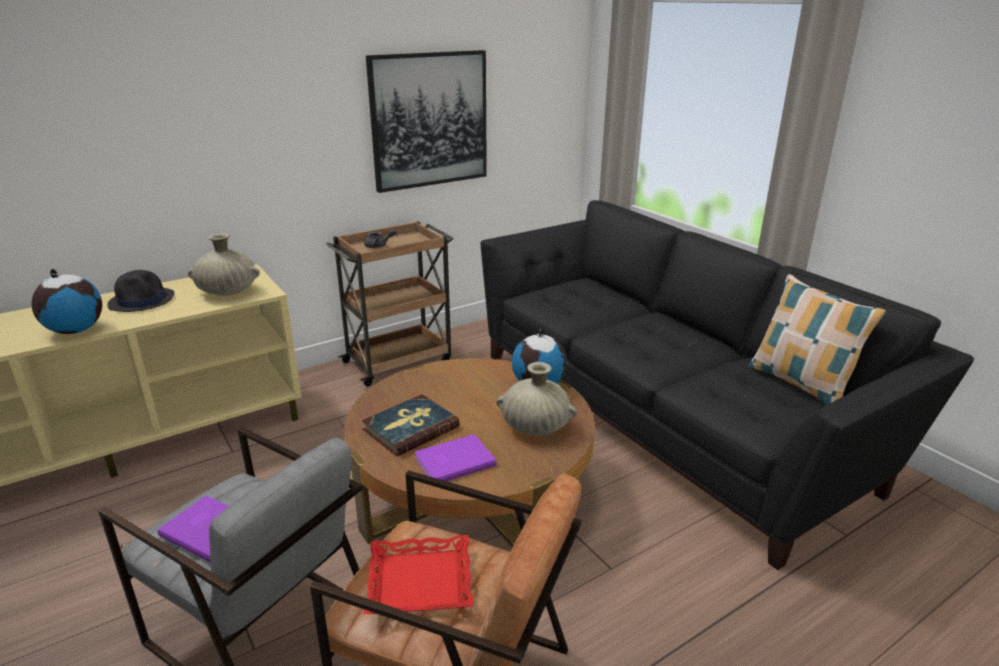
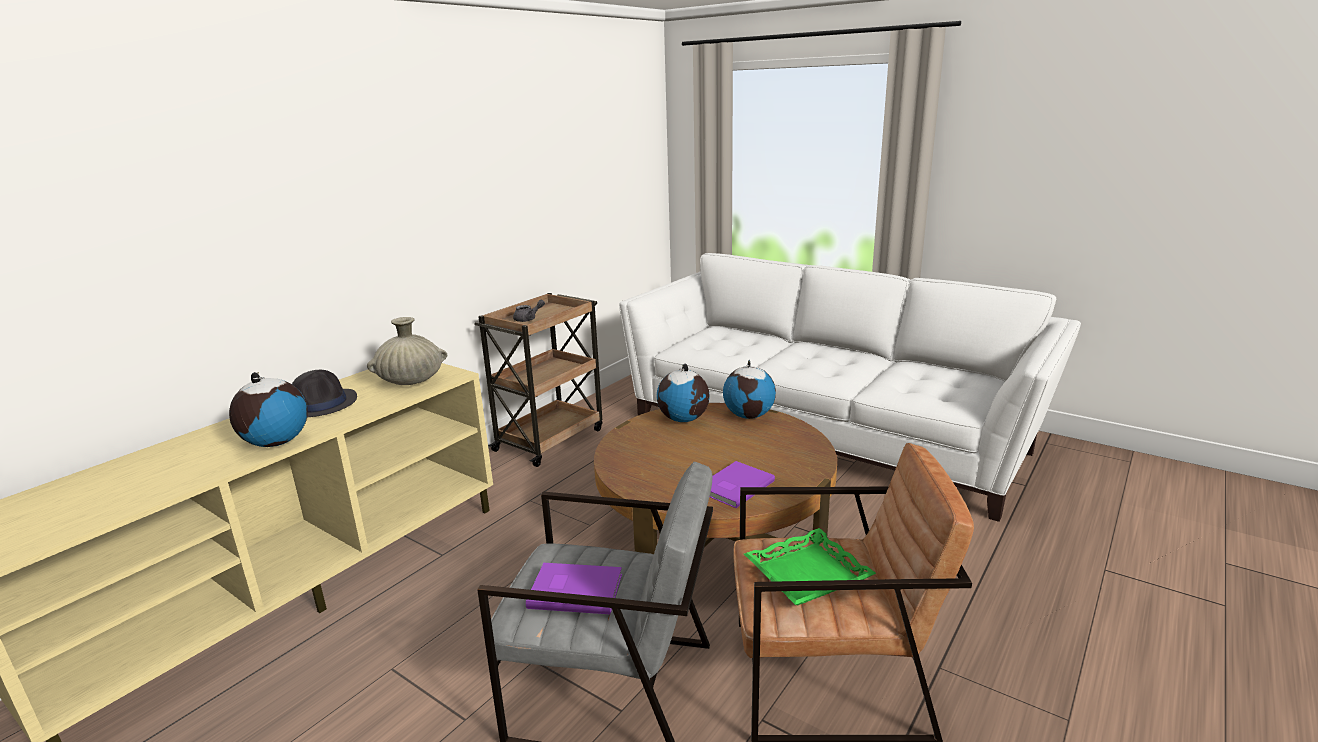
camera: 20 degrees left, 5 degrees down
(410, 428) = (669, 471): book -> none
(419, 582) = (808, 574): red tray -> green tray
(429, 120) = (549, 191): picture -> none
(474, 375) = (684, 419): none -> globe
(535, 427) = (777, 446): beige vase -> none
(666, 413) = (827, 431): black sofa -> white sofa
(800, 384) = (957, 371): pillow -> none

